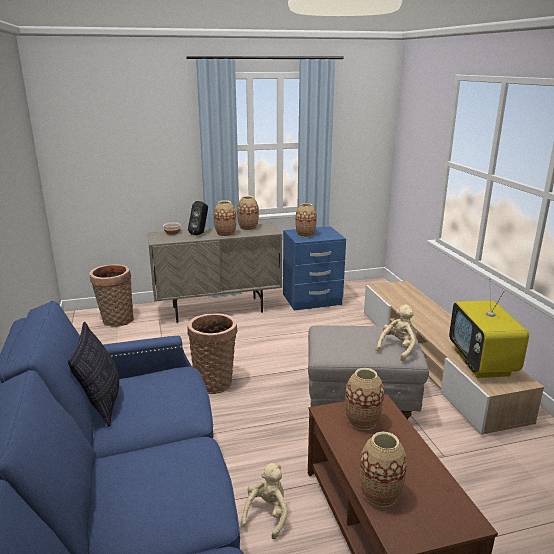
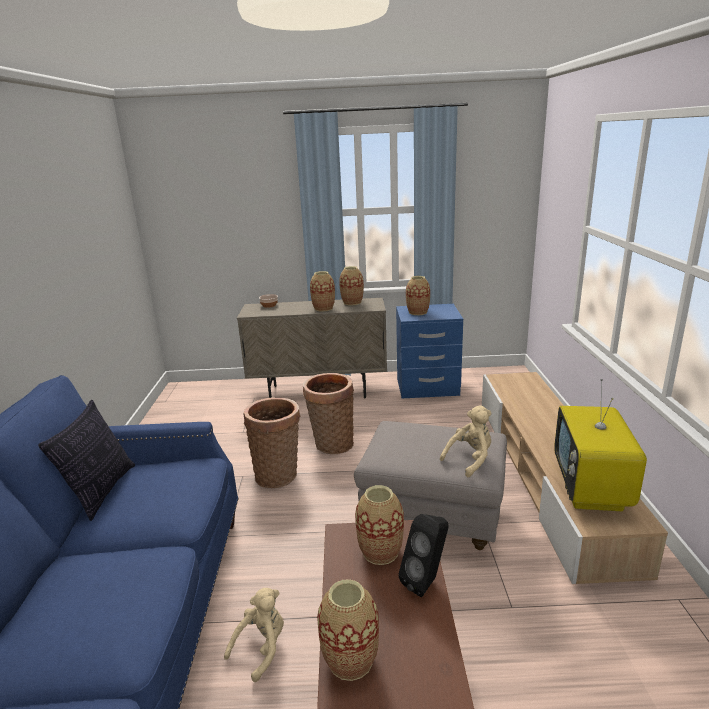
camera: 15 degrees right, 0 degrees up
(116, 320) = (211, 395): basket -> basket (331, 444)
(200, 233) = (297, 307): black speaker -> black speaker (426, 581)

